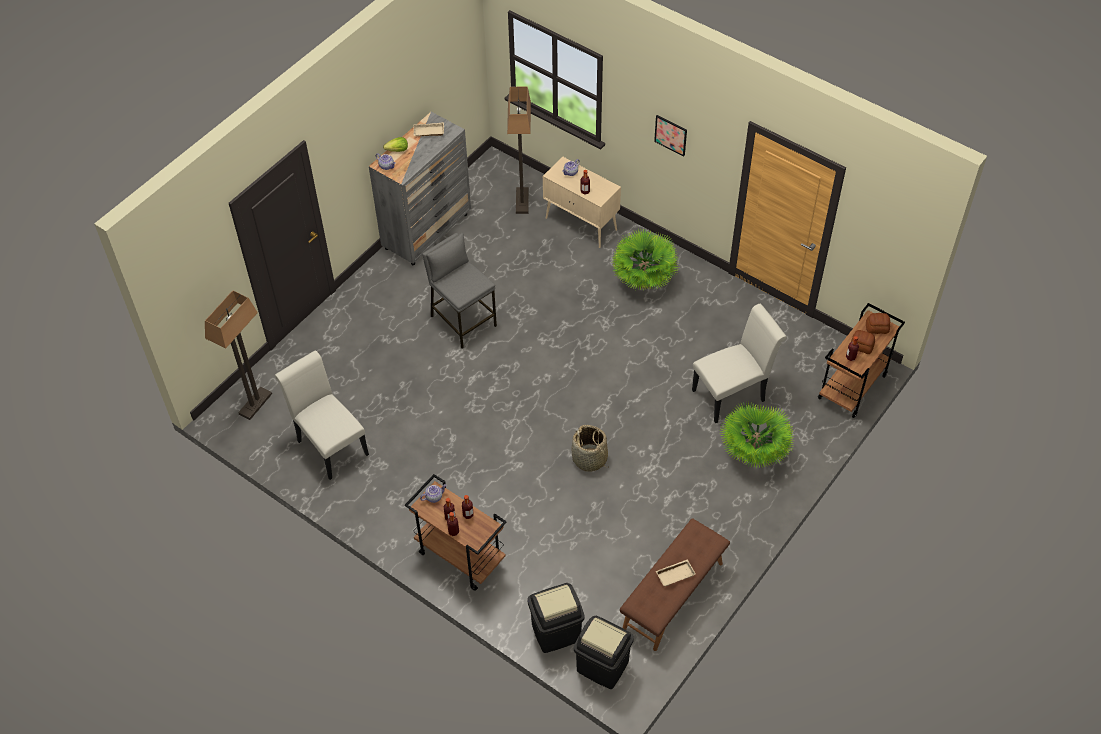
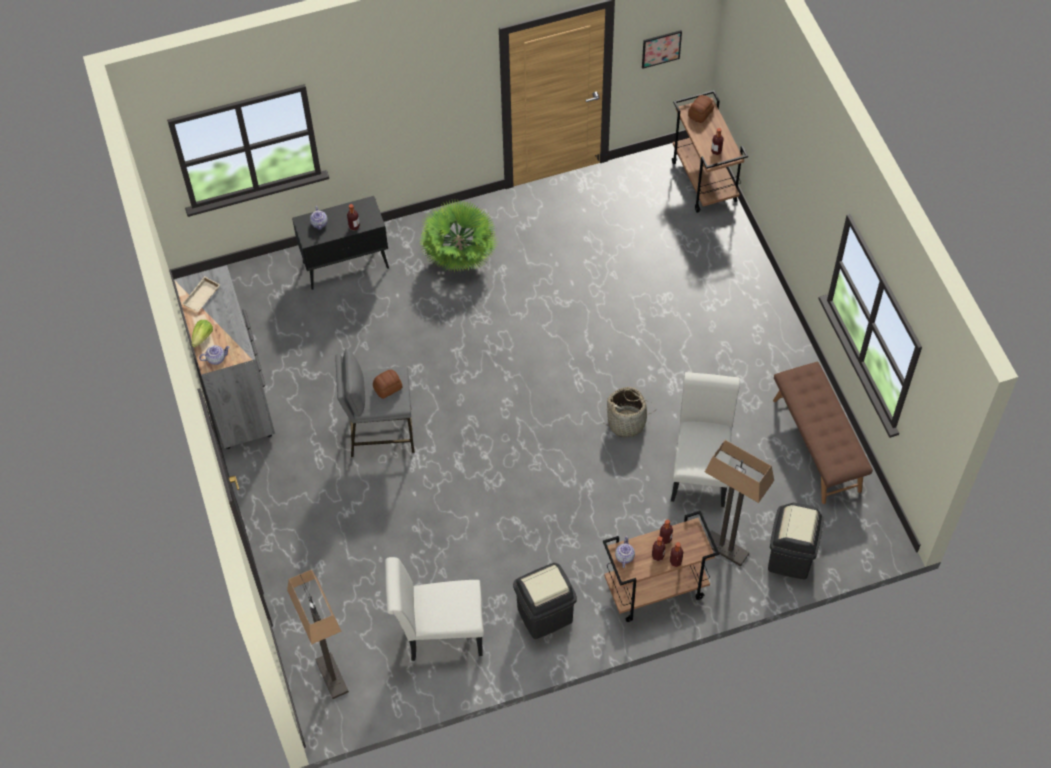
camera: 55 degrees left, 5 degrees up
(522, 201) = (271, 296): floor lamp -> floor lamp (725, 549)
(581, 224) = (346, 265): beige cabinet -> black cabinet
(602, 666) = (849, 541): black trash can -> black trash can (545, 615)
(670, 135) = (409, 104): picture -> picture (661, 48)
(675, 573) = (825, 420): beige tray -> none
(733, 393) = (642, 270): white chair -> white chair (700, 469)
(753, 453) = (717, 295): potted plant -> none
(861, 346) = (711, 136): bread -> bread (388, 388)

